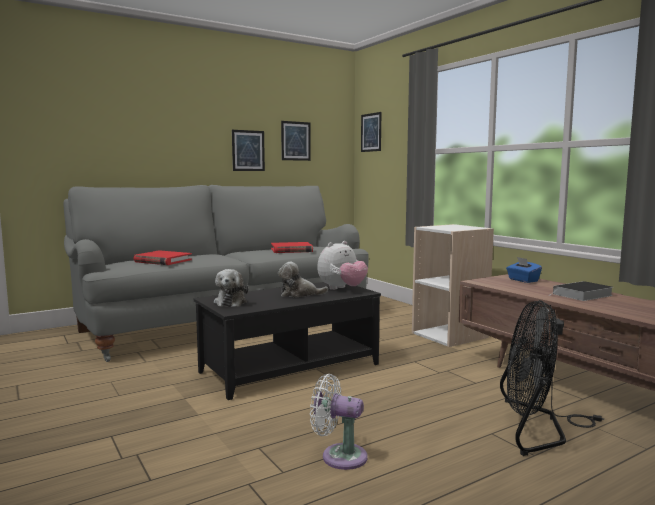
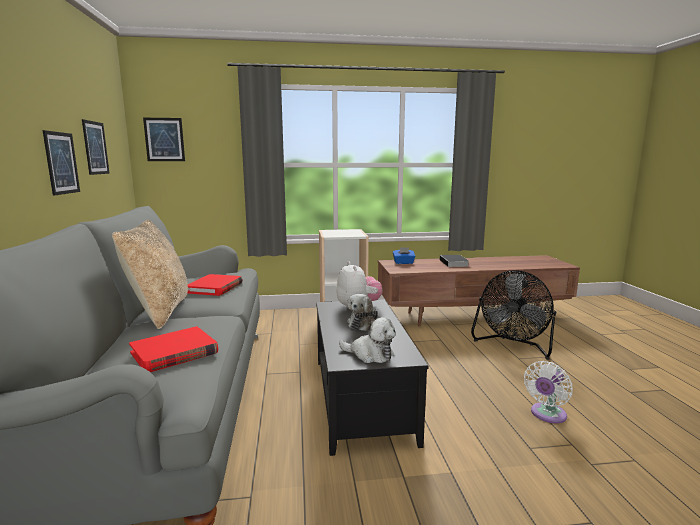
camera: 65 degrees left, 5 degrees up
(228, 252) = (160, 313): none -> beige pillow

